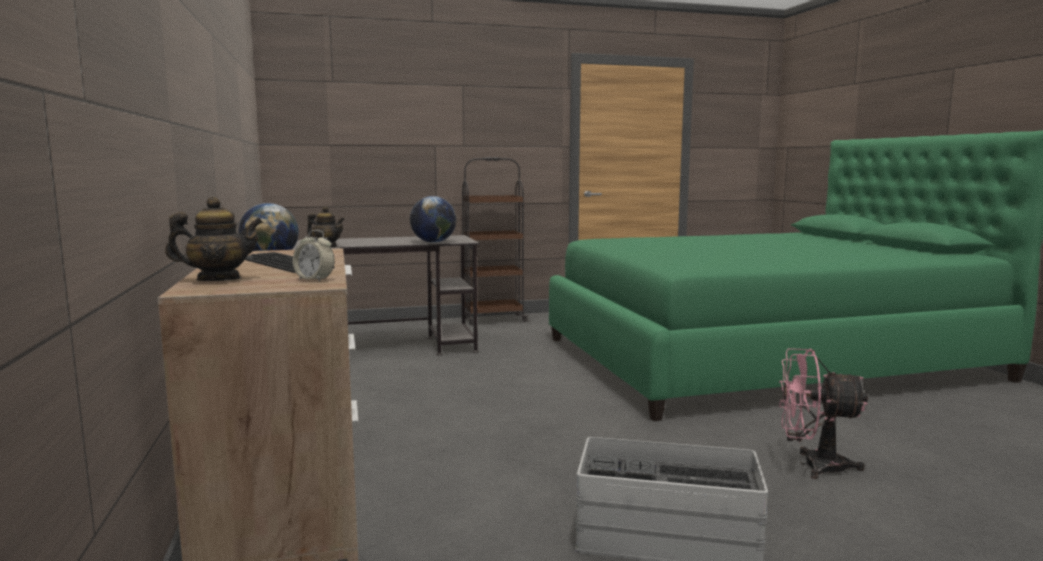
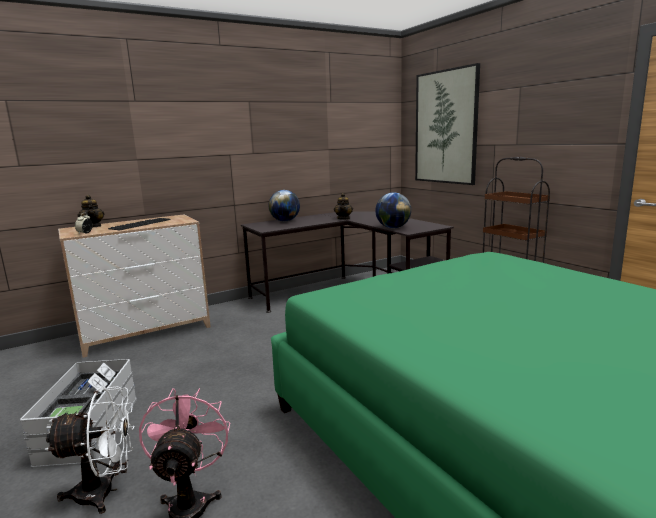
camera: 75 degrees right, 5 degrees up
(356, 122) = (445, 127): none -> picture
(805, 510) = (105, 492): none -> white fan

